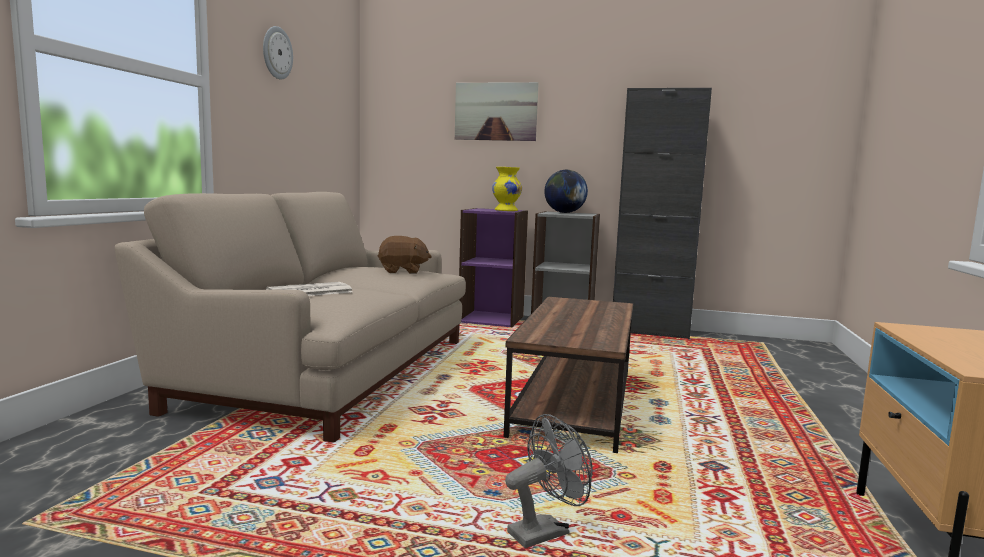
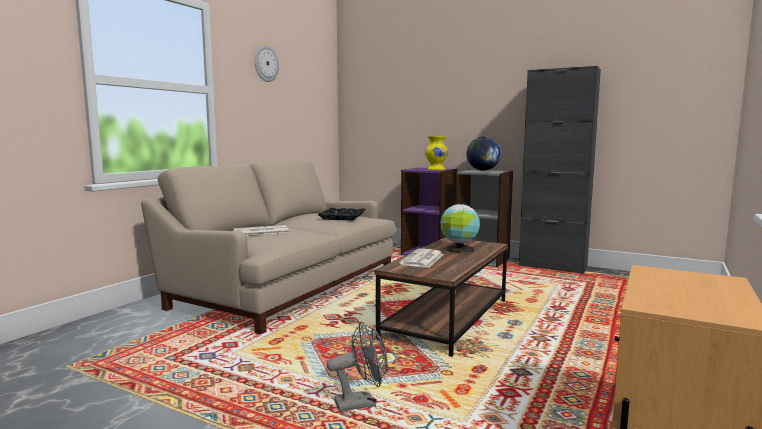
camera: 15 degrees right, 0 degrees up
(403, 271) = (342, 217): brown plush toy -> black tray
(495, 111) = (433, 93): picture -> none
(553, 325) = (422, 259): none -> newspaper
(585, 312) = (459, 250): none -> globe

